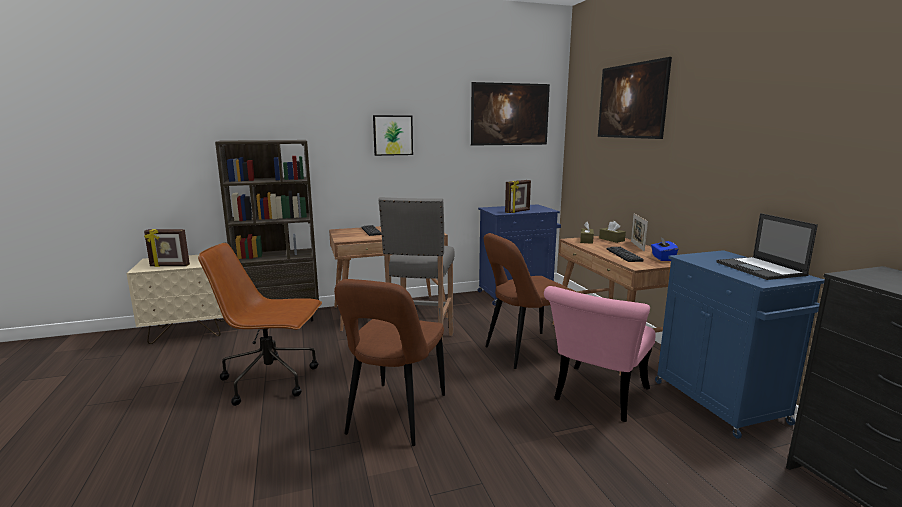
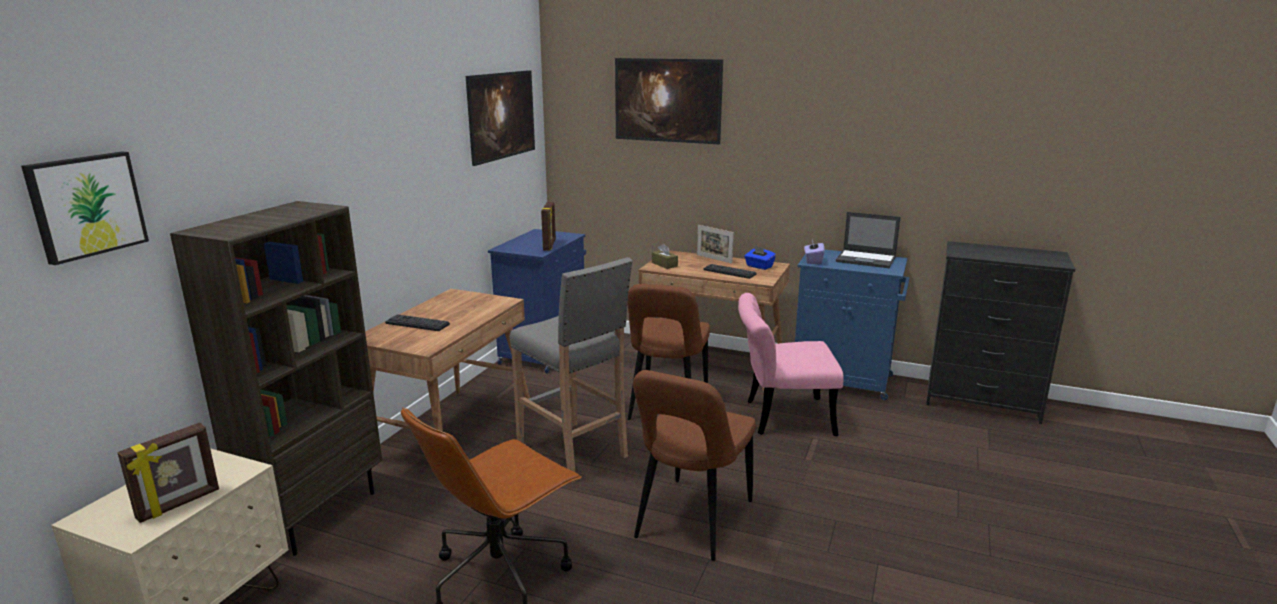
camera: 50 degrees left, 5 degrees up
(392, 135) = (396, 169): picture -> picture (86, 205)
(394, 416) = (691, 522): brown chair -> brown chair turned 60 degrees clockwise
(596, 397) = (781, 417): pink chair -> pink chair turned 105 degrees clockwise
(611, 239) = (679, 257): brown tissue box -> none
(692, 257) = (813, 261): none -> purple tissue box

